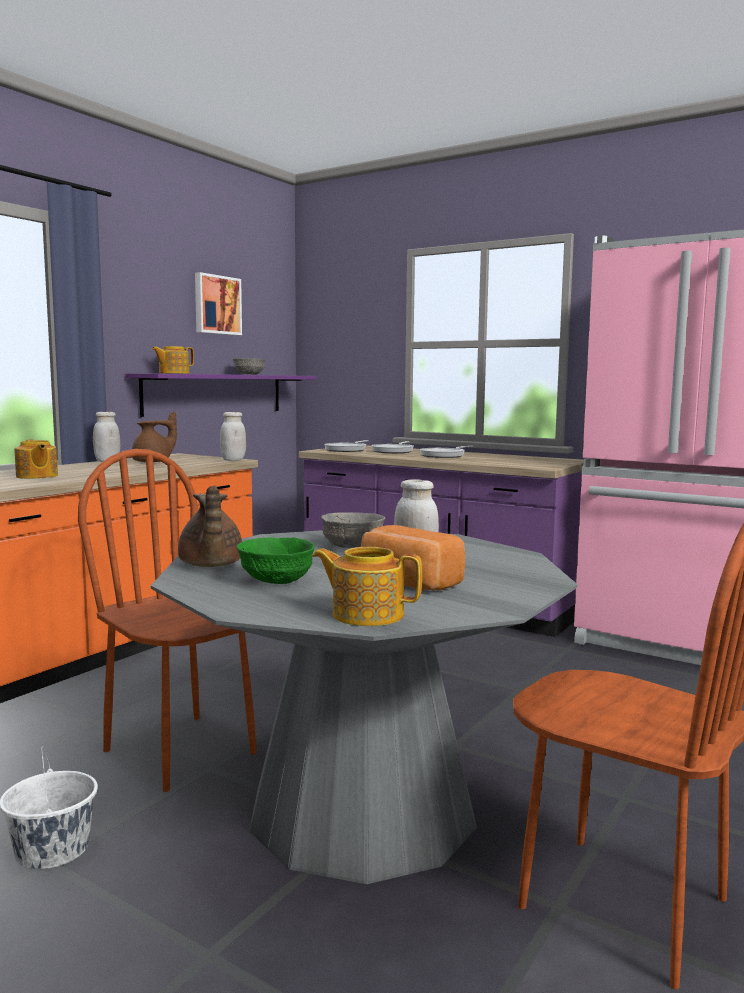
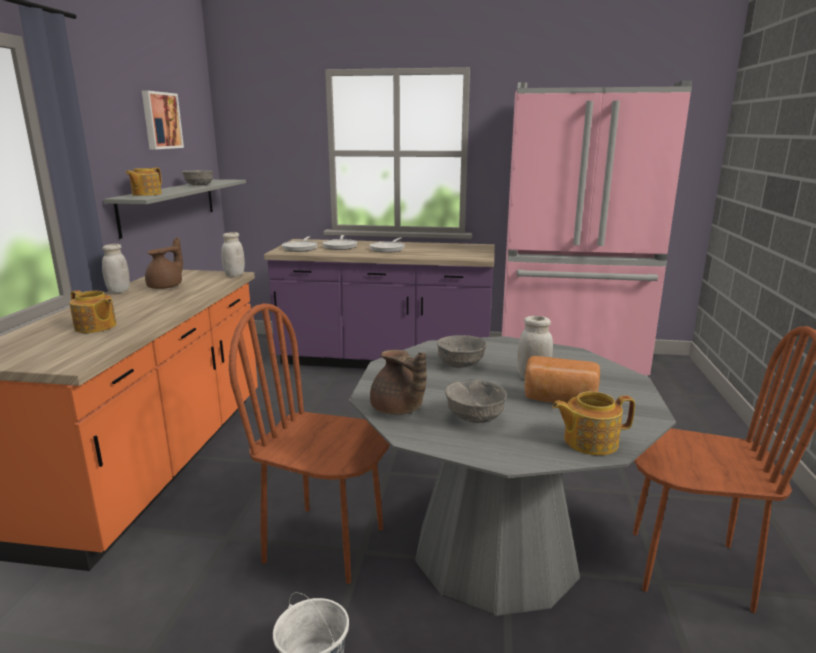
camera: 25 degrees left, 10 degrees up
(215, 394) = (169, 205): purple shelf -> grey shelf
(276, 580) = (474, 417): green bowl -> grey bowl

